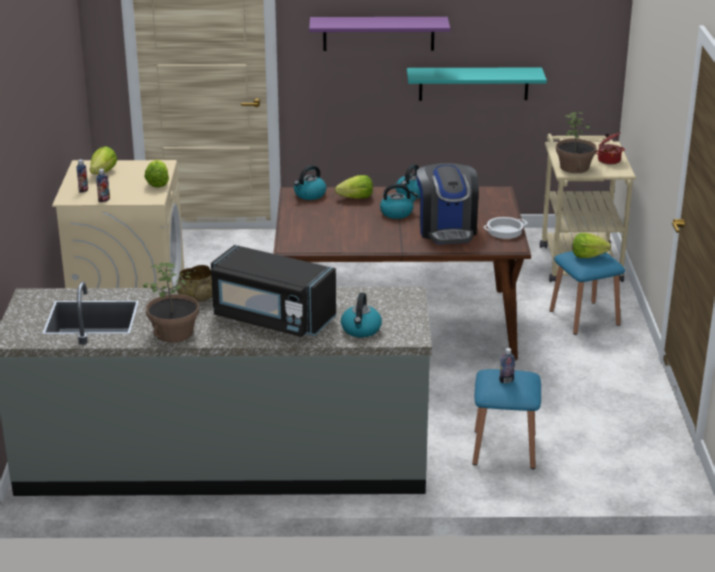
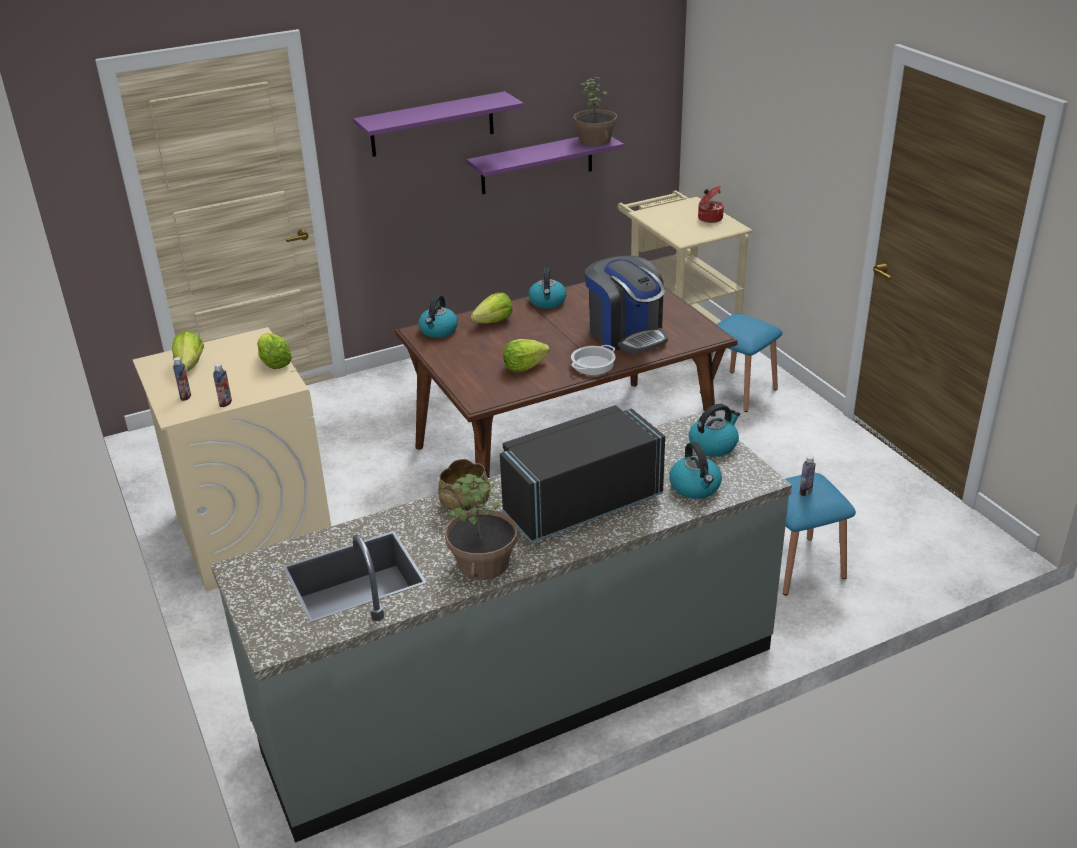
camera: 25 degrees left, 5 degrees up
(272, 318) = (581, 504): black microwave -> black microwave turned 150 degrees clockwise
(397, 213) = (555, 328): kettle -> kettle (713, 445)
(473, 83) = (537, 163): turquoise shelf -> purple shelf
(504, 232) = (686, 321): cooking pot -> cooking pot (593, 365)
(574, 167) = (686, 233): potted plant -> potted plant (595, 140)
(588, 256) = (742, 325): lettuce -> lettuce (524, 367)

